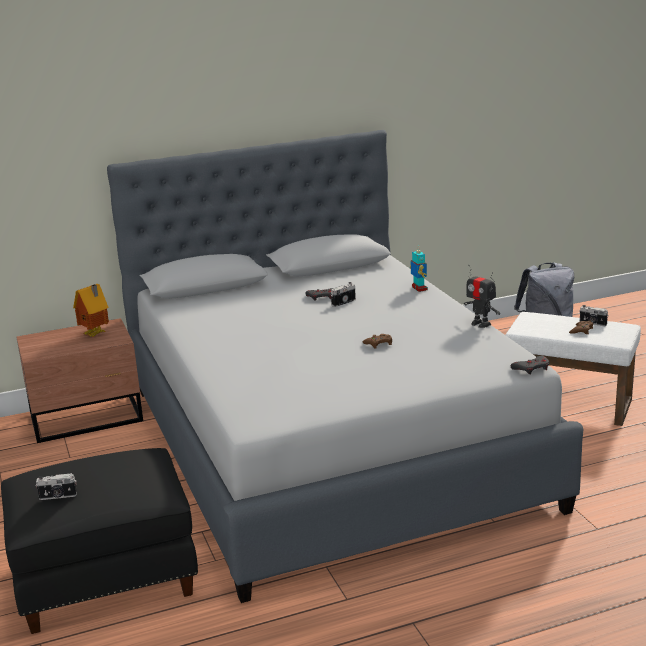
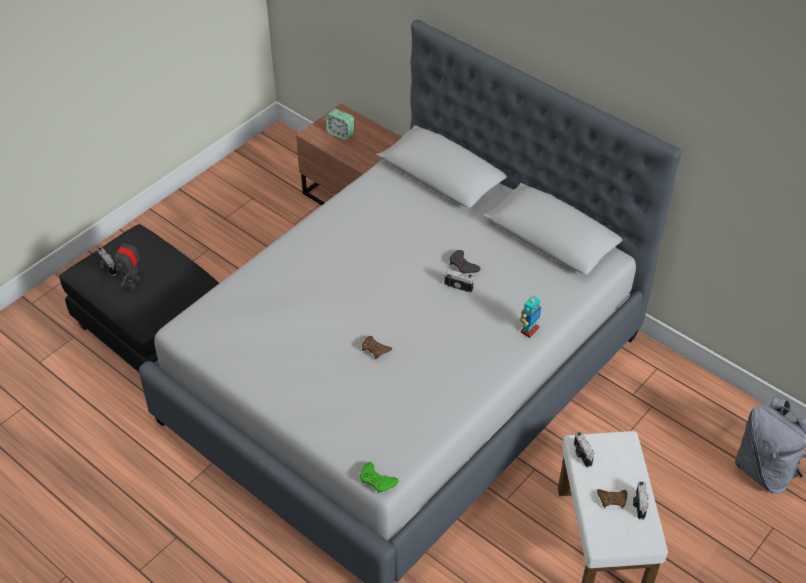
camera: 60 degrees right, 25 degrees up
(57, 343) = (340, 133): none -> alarm clock
(95, 334) = (371, 146): toy house -> none
(480, 324) = (464, 409): toy robot -> toy robot (132, 282)
(530, 331) = (581, 454): none -> camera
(531, 368) = (377, 480): grey game controller -> green game controller

